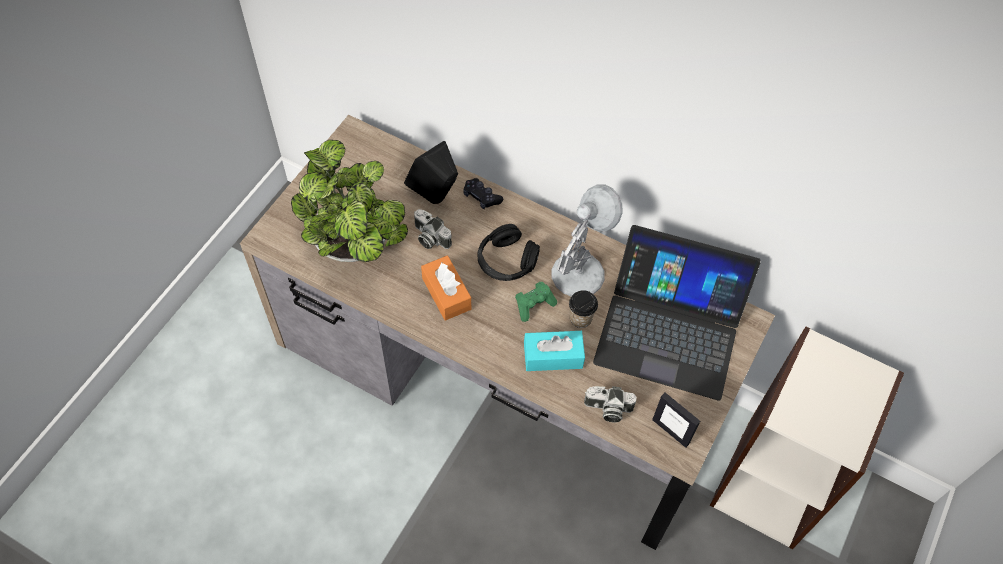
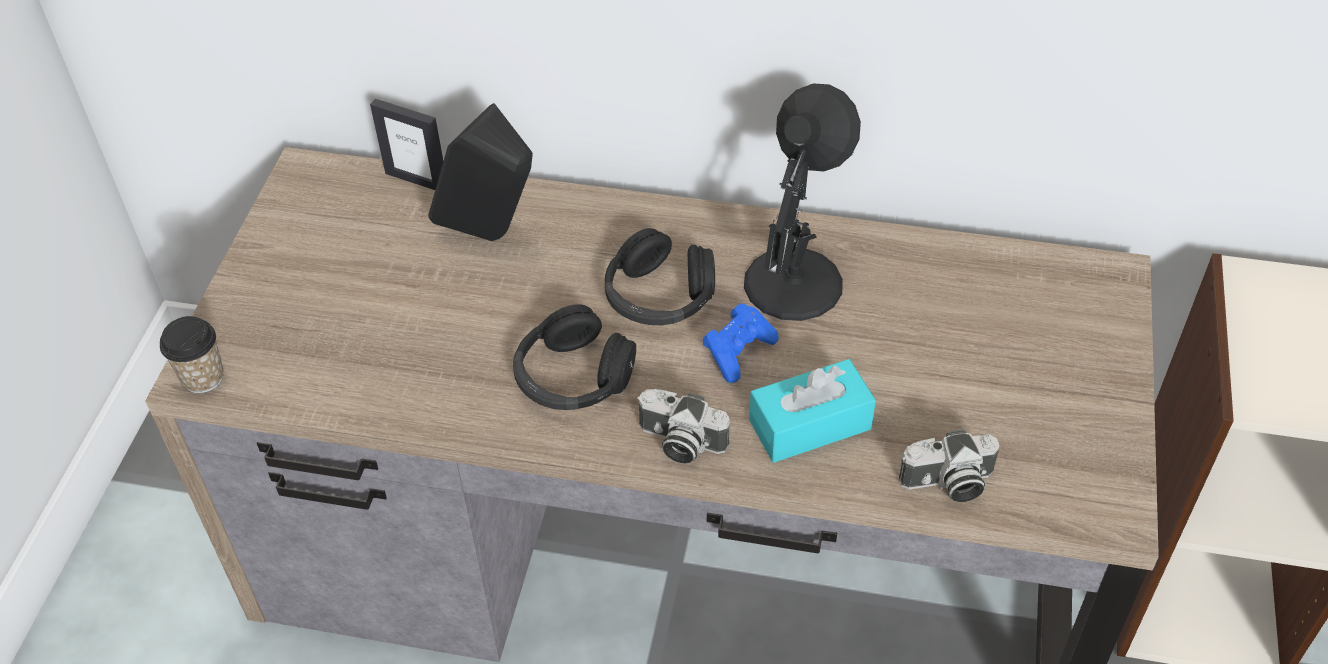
camera: 15 degrees left, 10 degrees down
(355, 249) = (375, 351): potted plant -> none
(429, 238) = (505, 297): camera -> camera (679, 442)
(446, 293) = (573, 377): orange tissue box -> black headphones
(481, 197) = (573, 211): black game controller -> none
(534, 305) = (738, 352): green game controller -> blue game controller
(580, 272) = (795, 279): white table lamp -> black table lamp
(580, 318) = (830, 350): cup -> cup (203, 377)
(669, 330) = (990, 326): laptop -> none
(671, 431) = (1075, 486): picture frame -> picture frame (417, 180)

